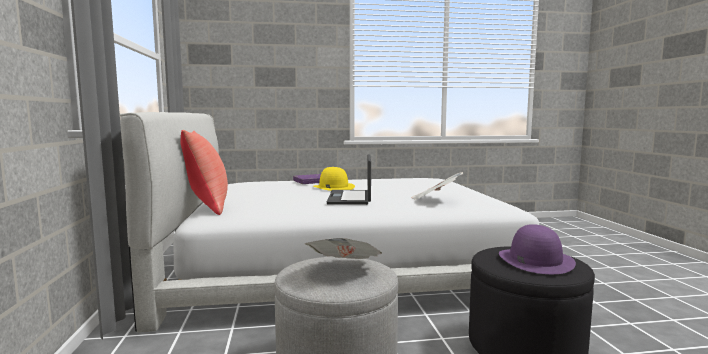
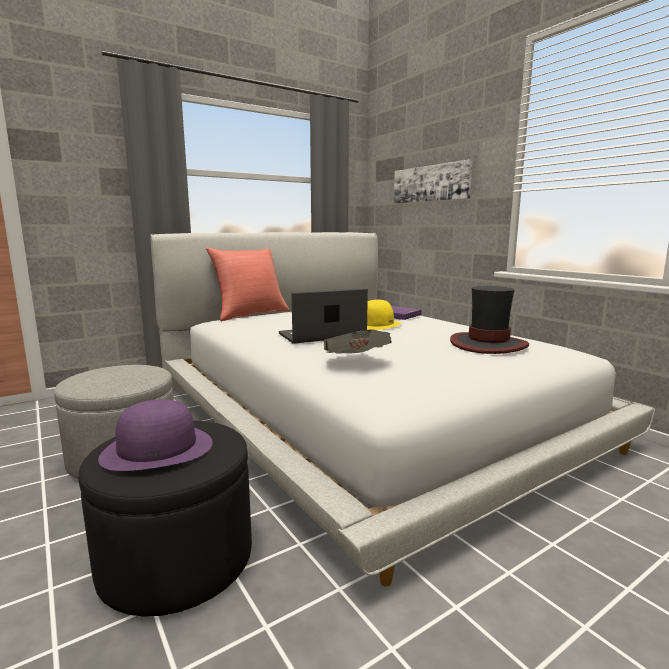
camera: 65 degrees right, 5 degrees up
(269, 73) = (431, 183): none -> picture
(345, 270) = (116, 377): newspaper -> none
(418, 182) = (488, 344): none -> hat

